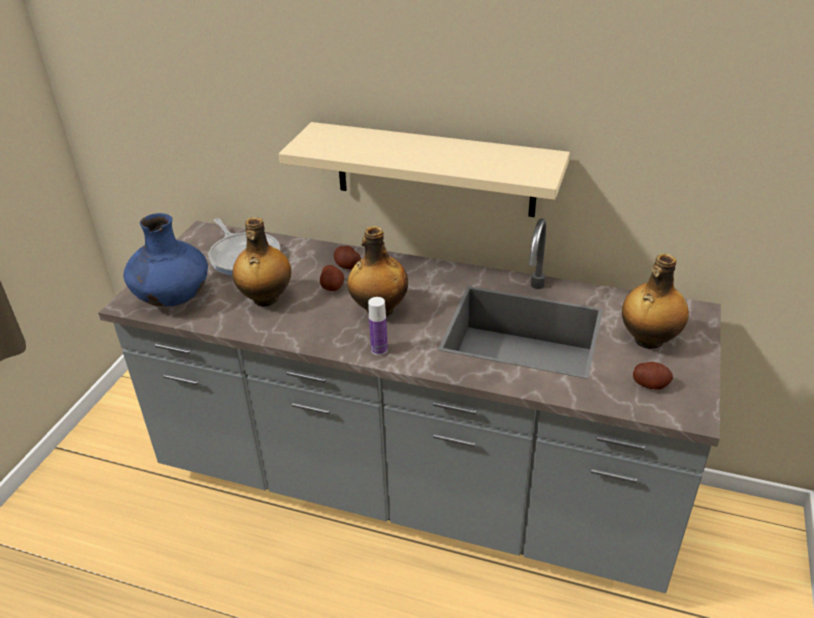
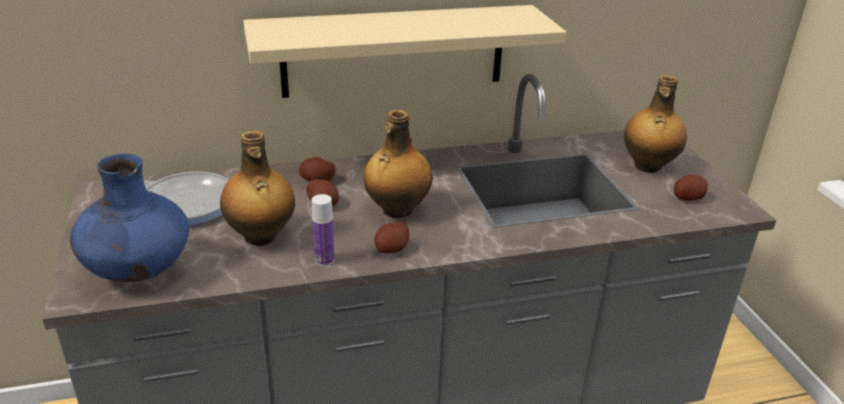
camera: 35 degrees left, 5 degrees down
(342, 340) = (392, 249): none -> potato
(379, 350) = (438, 245): bottle -> bottle (324, 260)

